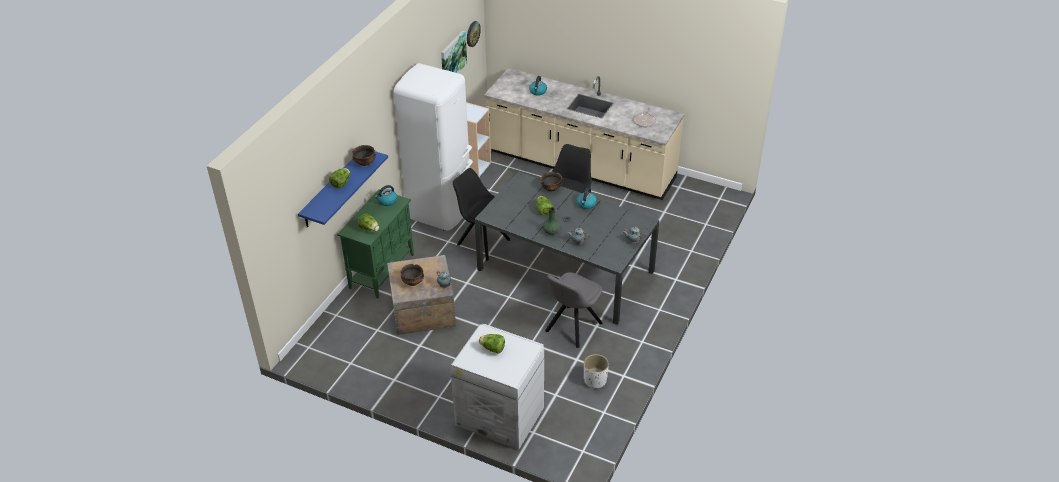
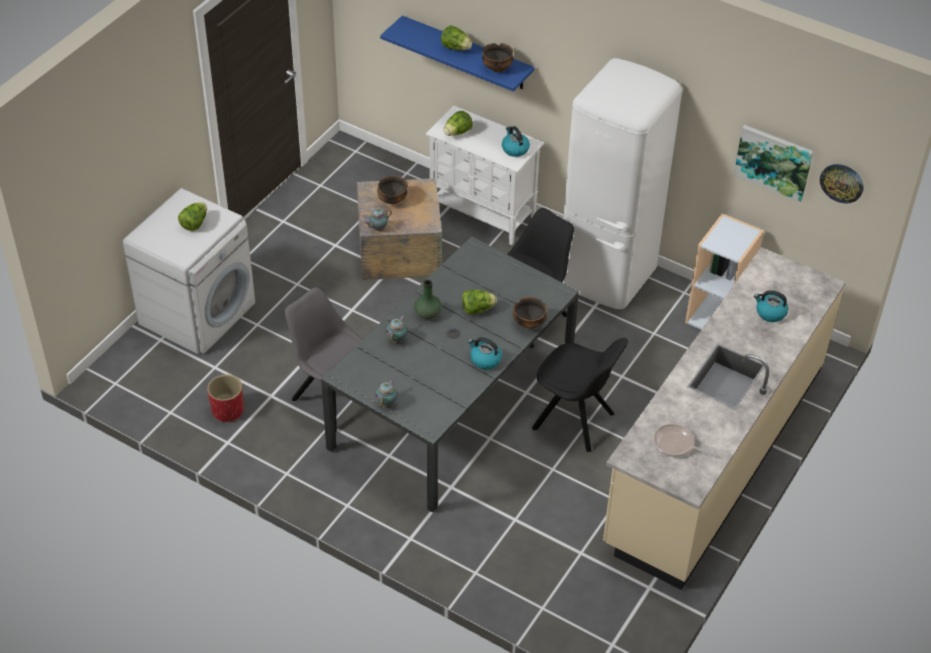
camera: 95 degrees right, 5 degrees up
(382, 270) = (483, 214): green cabinet -> white cabinet
(595, 380) = (227, 410): white planter -> red planter

